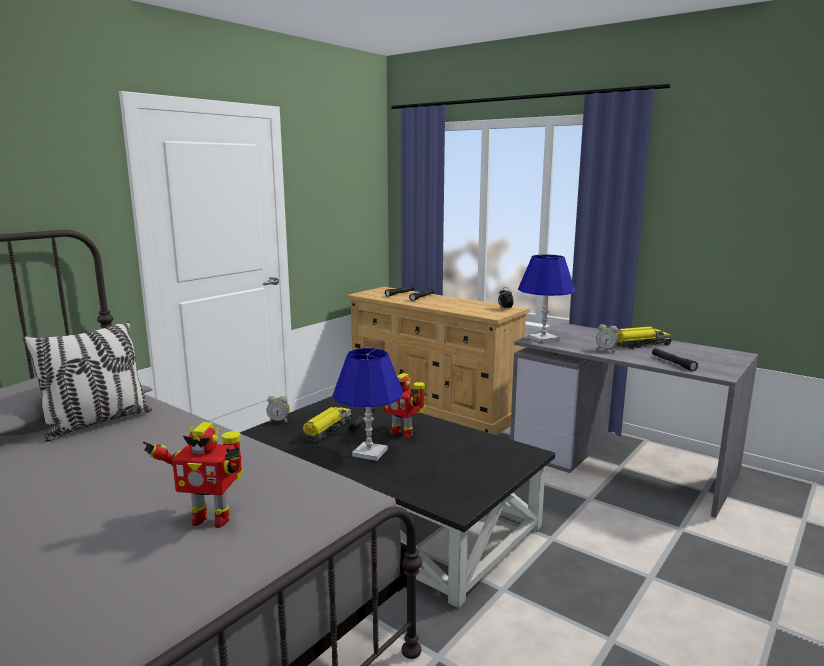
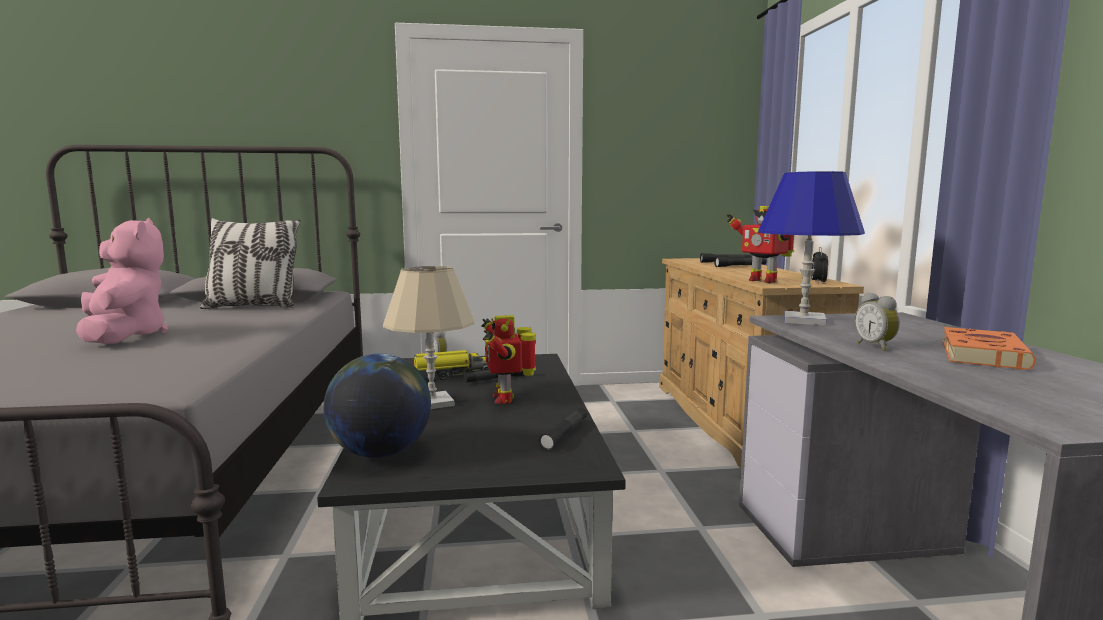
camera: 45 degrees right, 5 degrees down
(114, 489) = (124, 336): none -> pink plush toy
(210, 518) = (79, 366): toy robot -> toy robot (763, 280)
(369, 452) = (432, 402): blue table lamp -> beige table lamp
(429, 492) = (380, 453): none -> globe
(640, 345) = (981, 354): toy truck -> orange book
(673, 363) = (974, 384): black flashlight -> black flashlight (565, 434)

